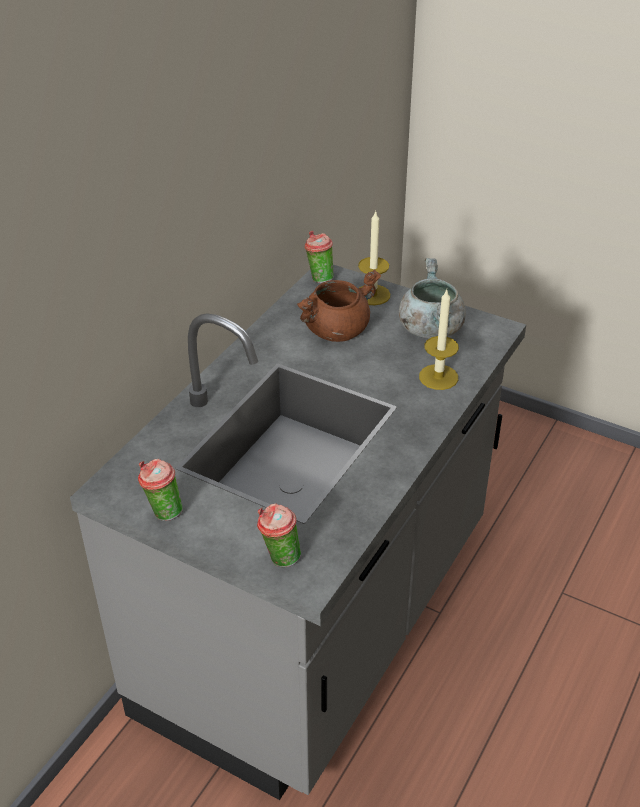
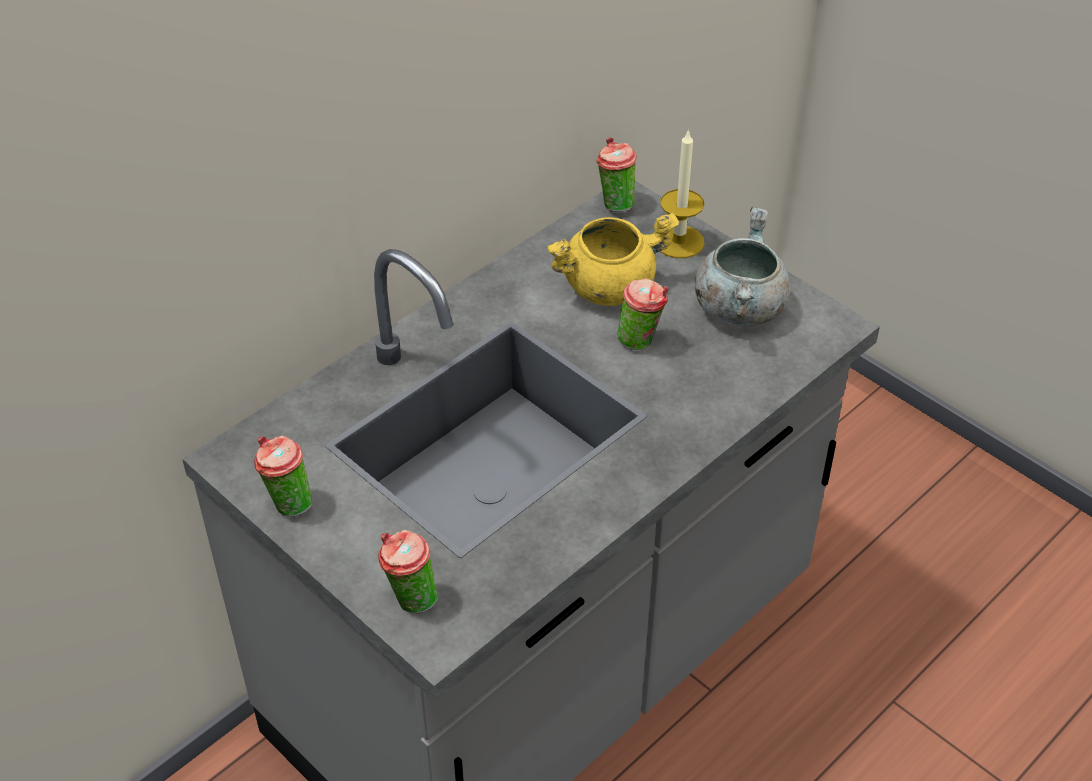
camera: 15 degrees right, 5 degrees up
(336, 330) = (608, 286): brown cooking pot -> yellow cooking pot
(373, 360) = (641, 341): none -> cup
(438, 377) = (721, 383): candle -> none

